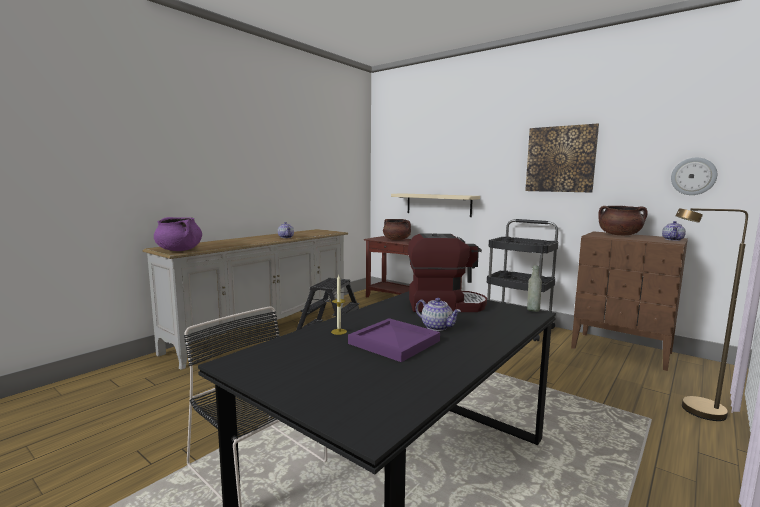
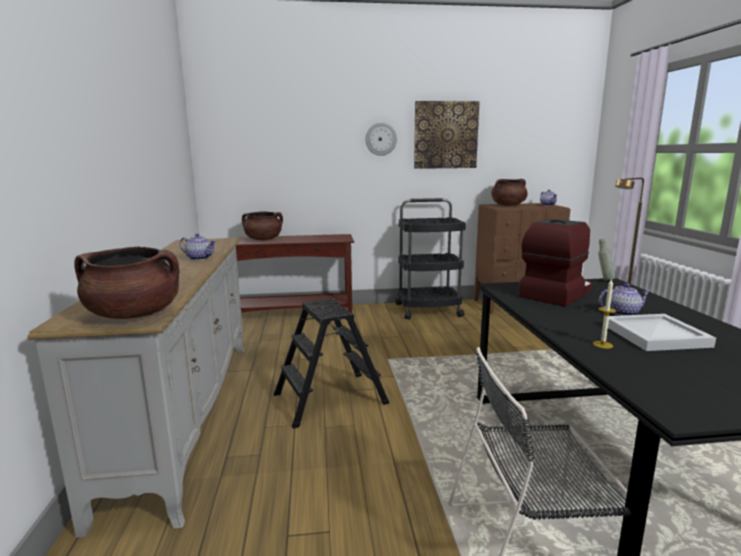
camera: 45 degrees left, 5 degrees up
(179, 250) = (134, 314): purple cooking pot -> brown cooking pot
(392, 342) = (655, 336): purple tray -> white tray
(438, 204) = (308, 189): beige shelf -> none
(693, 176) = (547, 151): wall clock -> wall clock (381, 139)

